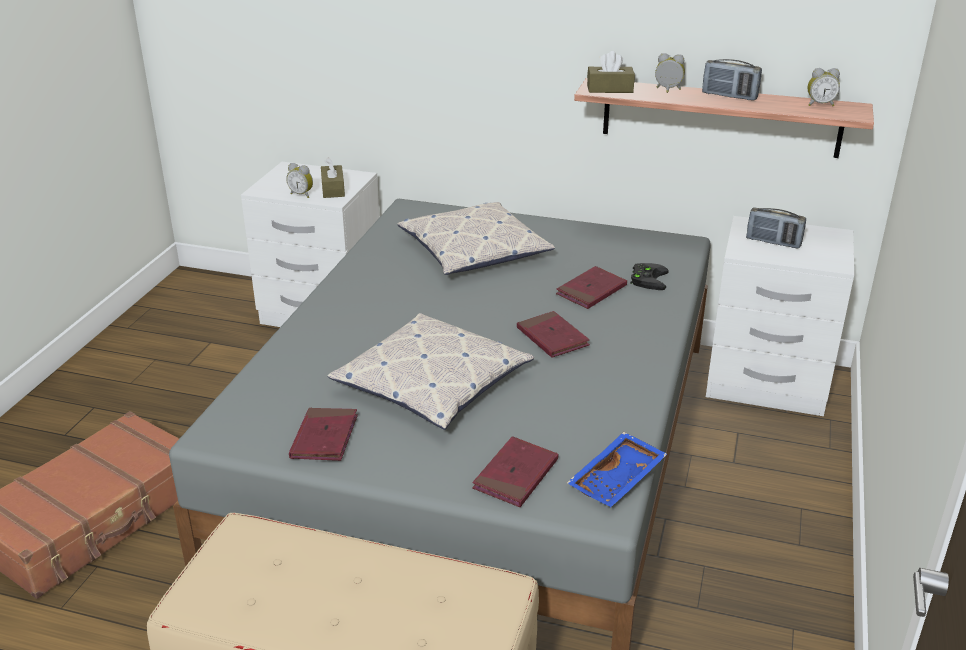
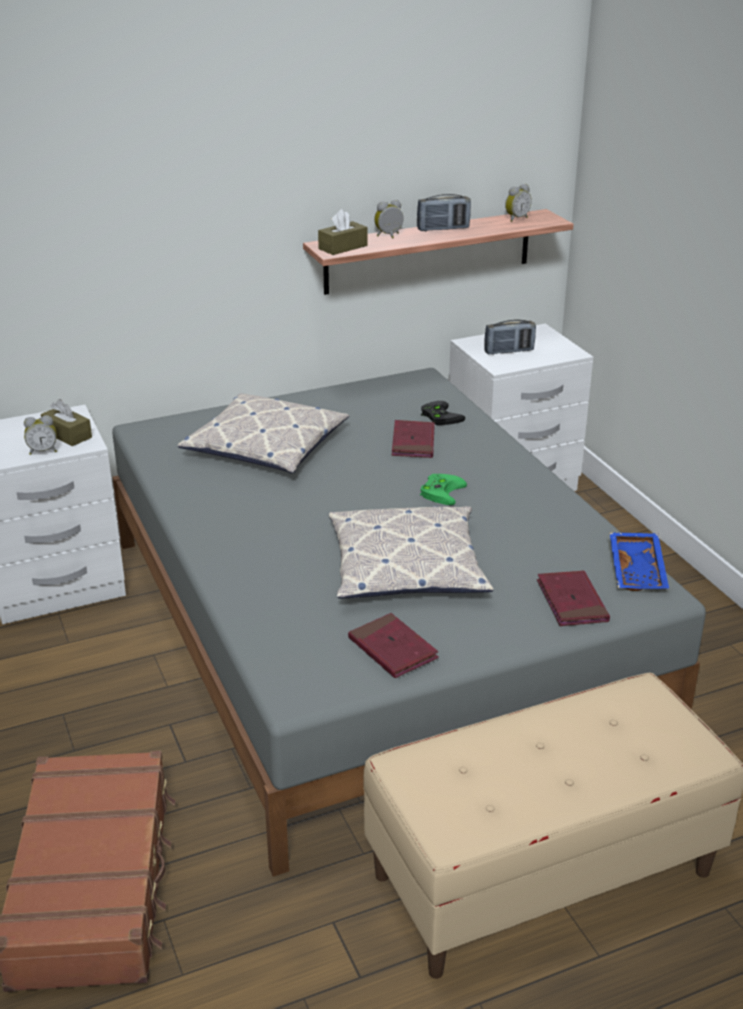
camera: 40 degrees left, 0 degrees up
(552, 338) = (441, 491): red book -> green game controller

